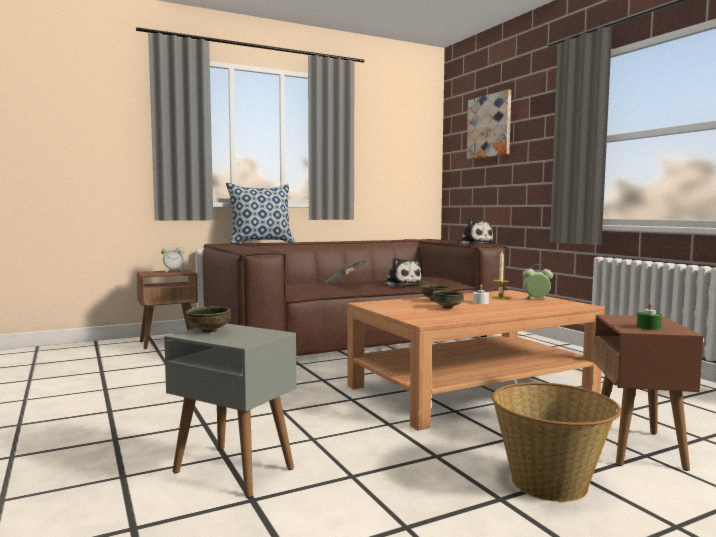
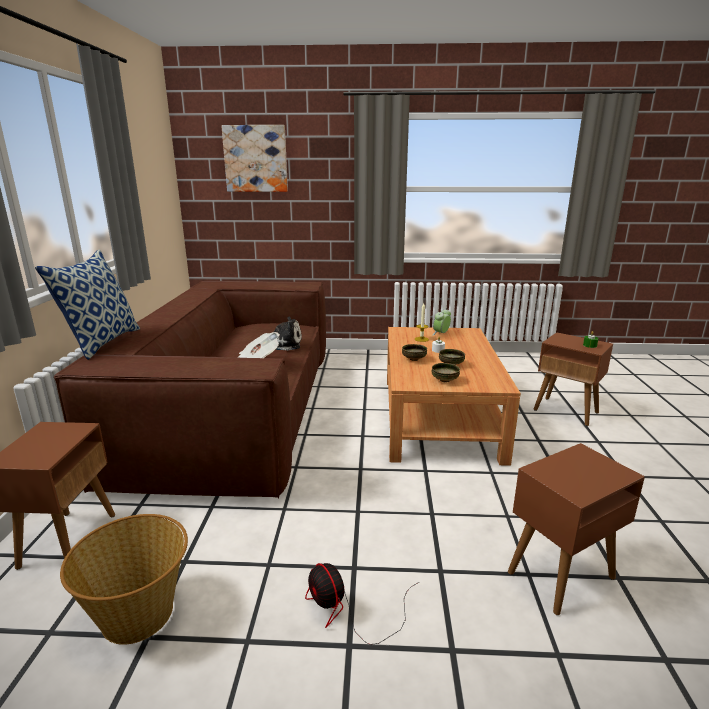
camera: 60 degrees left, 15 degrees up
(141, 405) = (348, 611): none -> fan
(173, 271) = (41, 436): alarm clock -> none
(209, 331) = (568, 480): bowl -> bowl (445, 380)
(232, 470) = (560, 575): grey side table -> brown side table
(474, 243) = (292, 285): plush toy -> none
(550, 483) = (607, 453): basket -> basket (139, 613)

